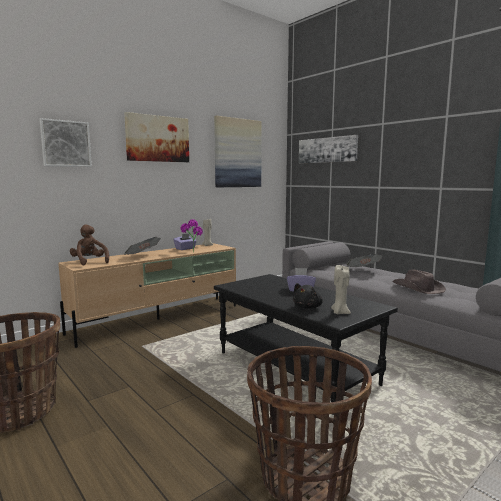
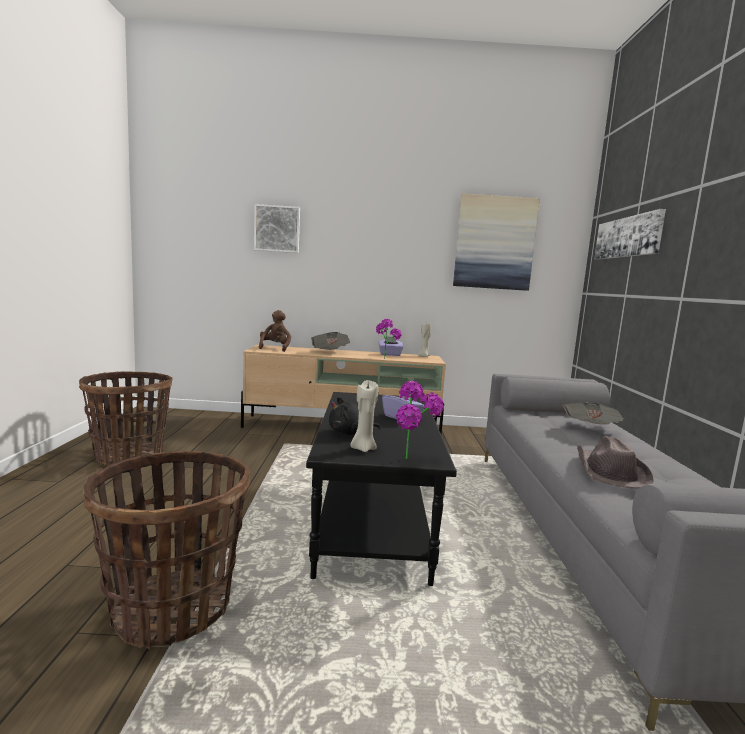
camera: 40 degrees right, 0 degrees up
(157, 139) = (378, 224): picture -> none
(375, 310) = (414, 461): none -> potted plant

